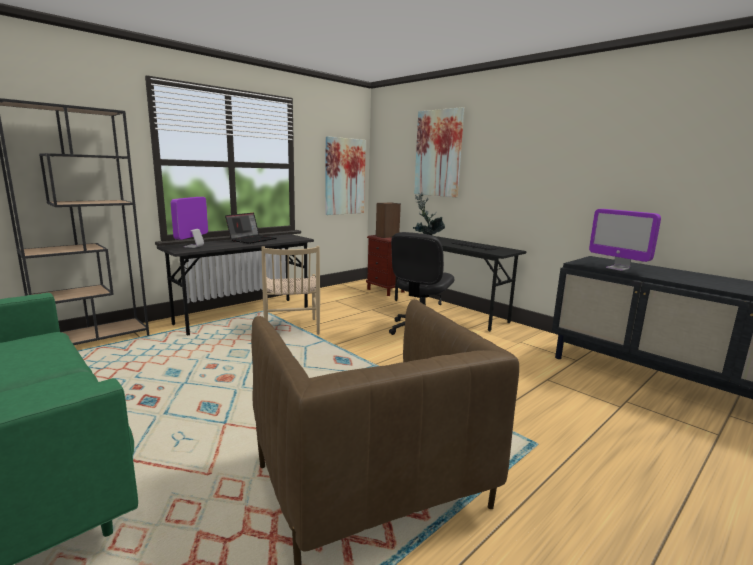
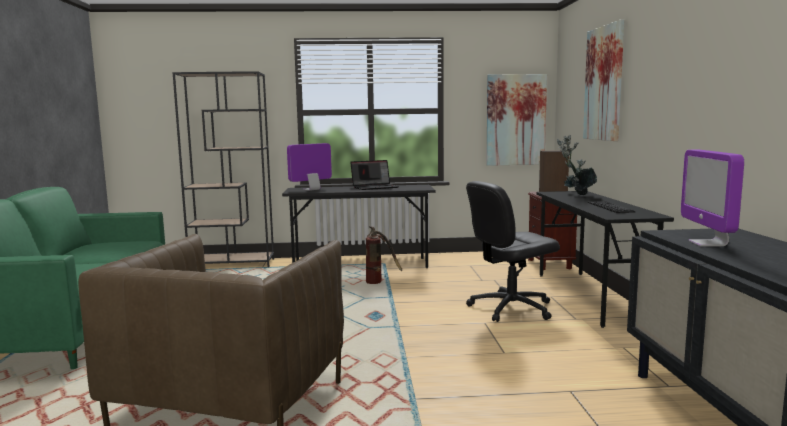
camera: 40 degrees right, 5 degrees down
(291, 329) = (380, 282): beige chair -> fire extinguisher

